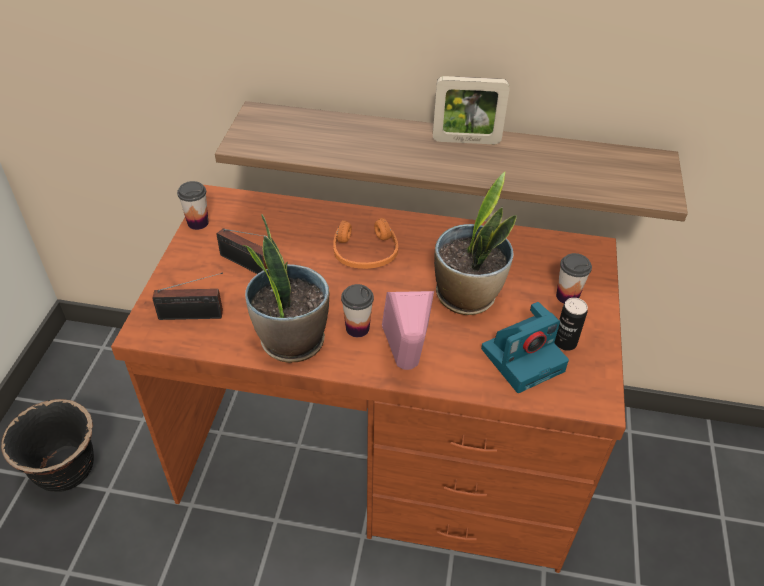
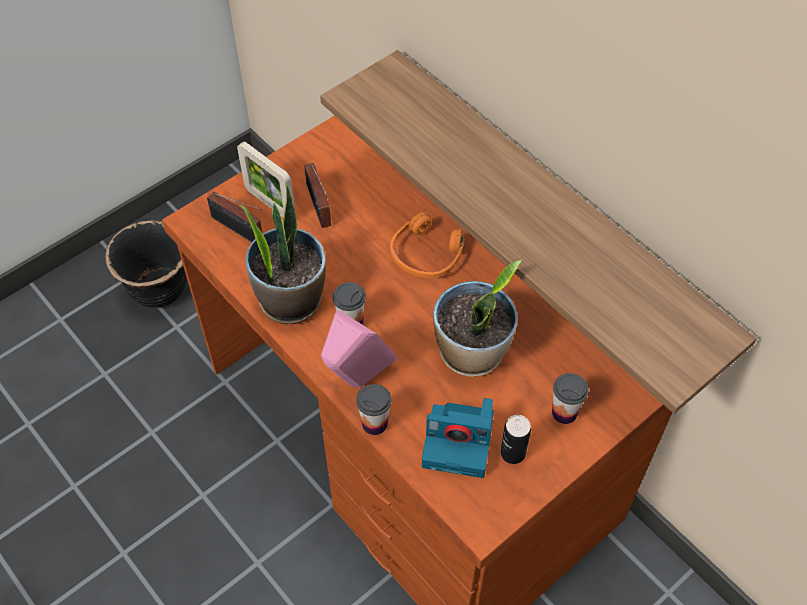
camera: 40 degrees right, 10 degrees up
(198, 223) = (316, 141): cup -> cup (374, 423)
(466, 141) = (550, 203): picture frame -> picture frame (270, 203)

